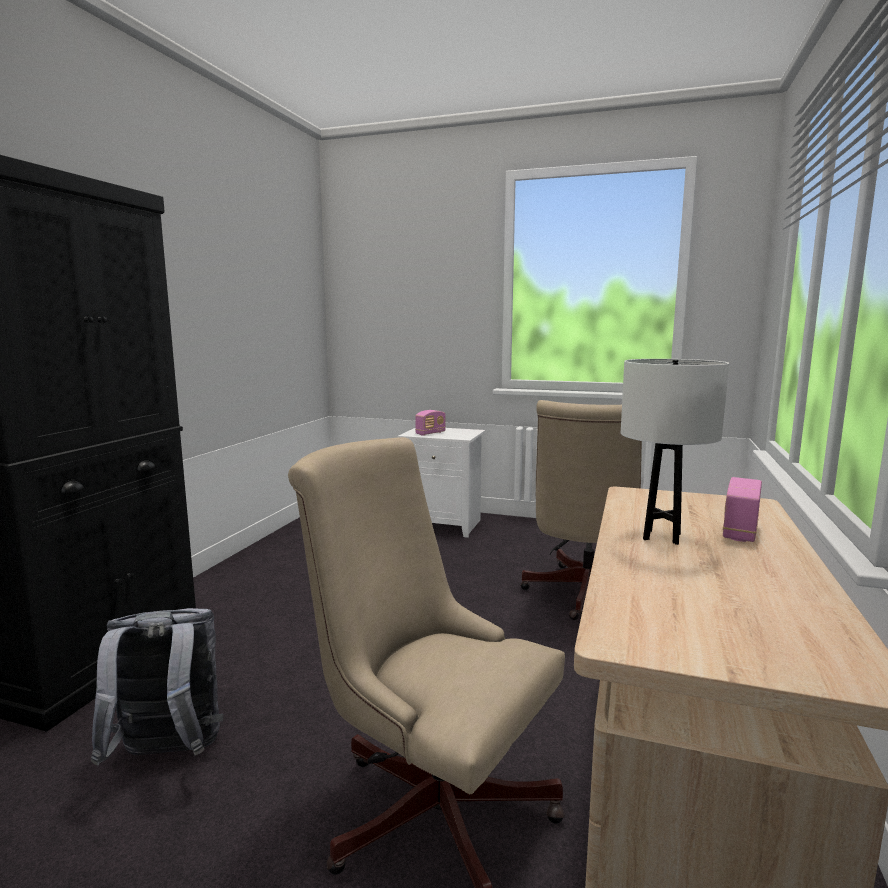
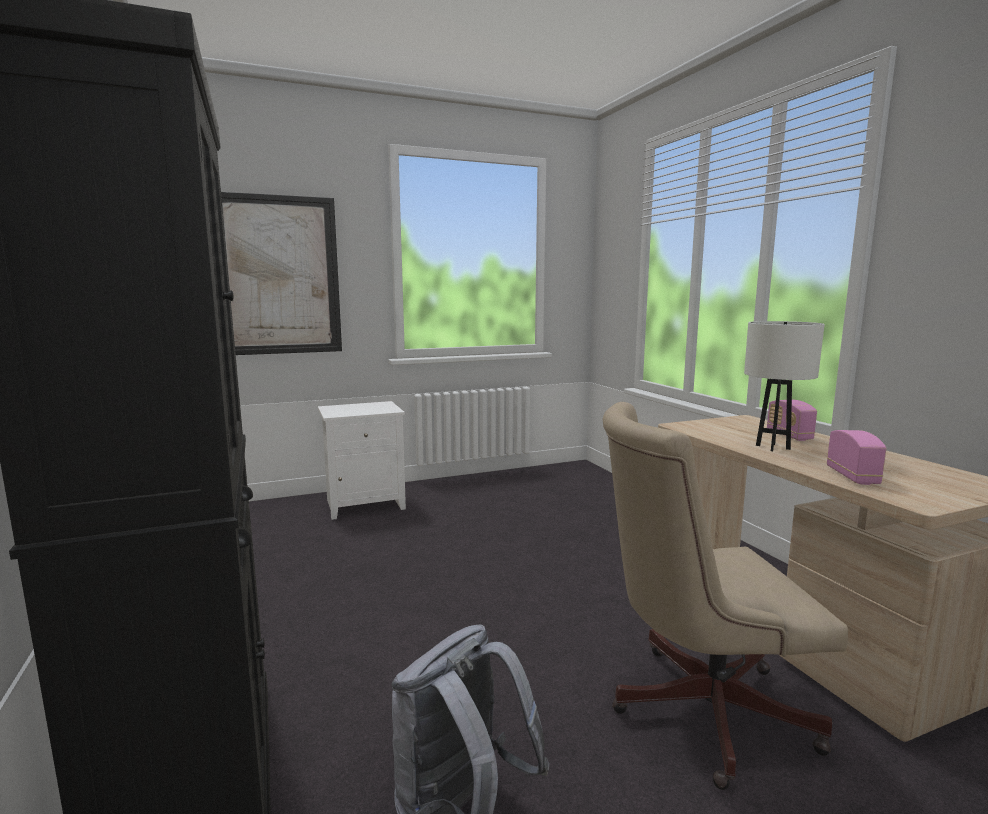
camera: 40 degrees left, 0 degrees up
(403, 306) = (280, 276): none -> picture
(430, 433) = (351, 411): radio -> radio (852, 476)
(583, 596) = (560, 527): beige office chair -> none

